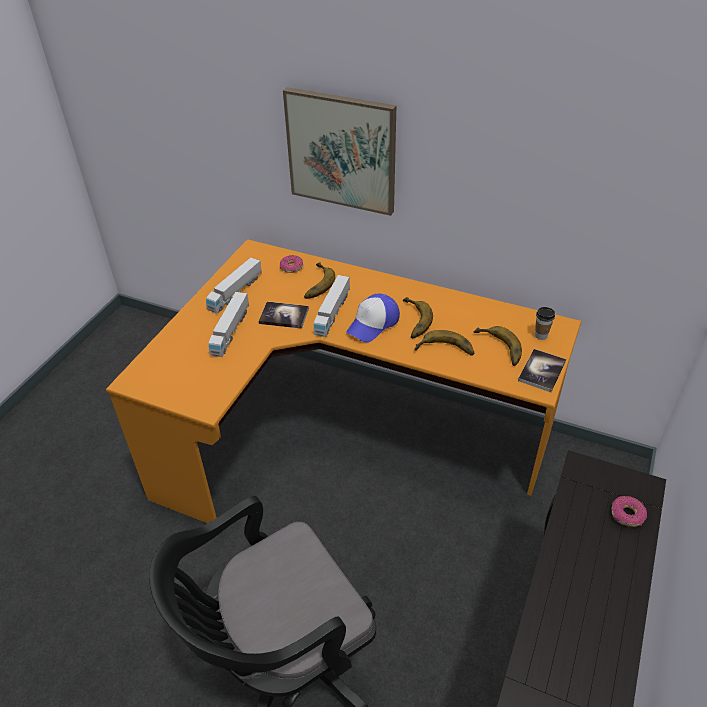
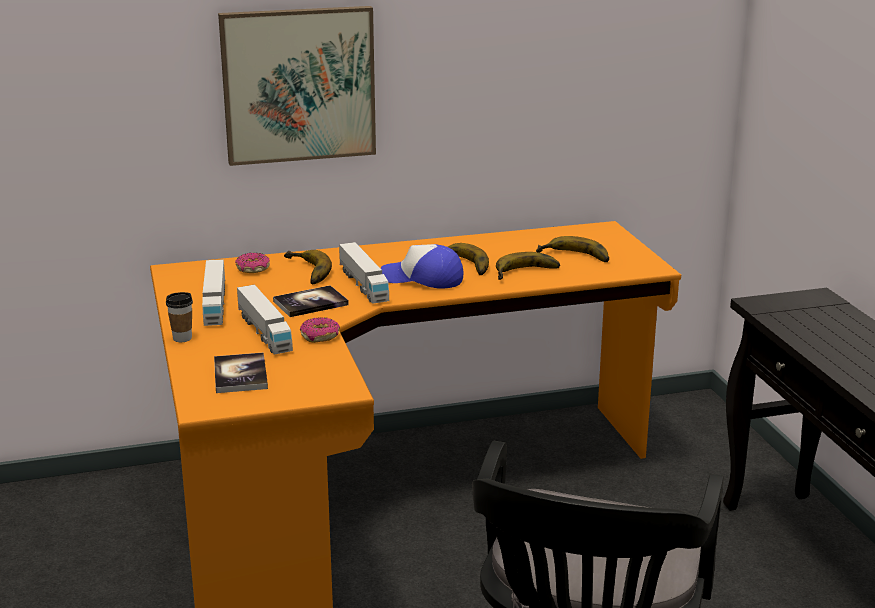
camera: 40 degrees left, 20 degrees down
(373, 324) = (423, 279): cap -> cap turned 105 degrees clockwise
(541, 335) = (597, 238): cup -> cup (182, 338)
(541, 371) = (636, 258): book -> book (240, 375)
(627, 515) = (833, 315): donut -> donut (320, 336)

